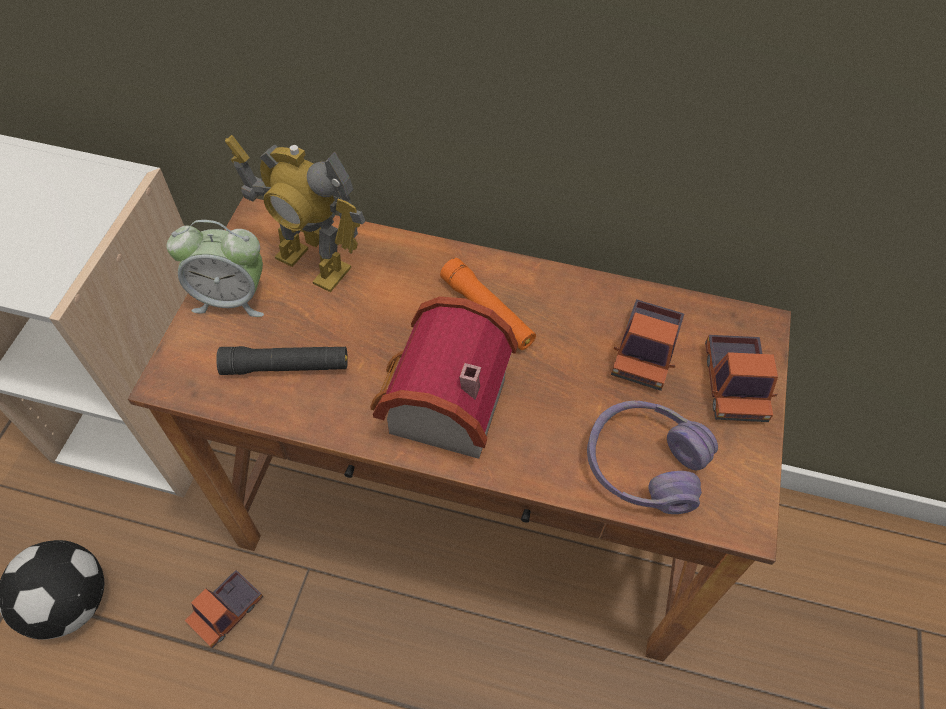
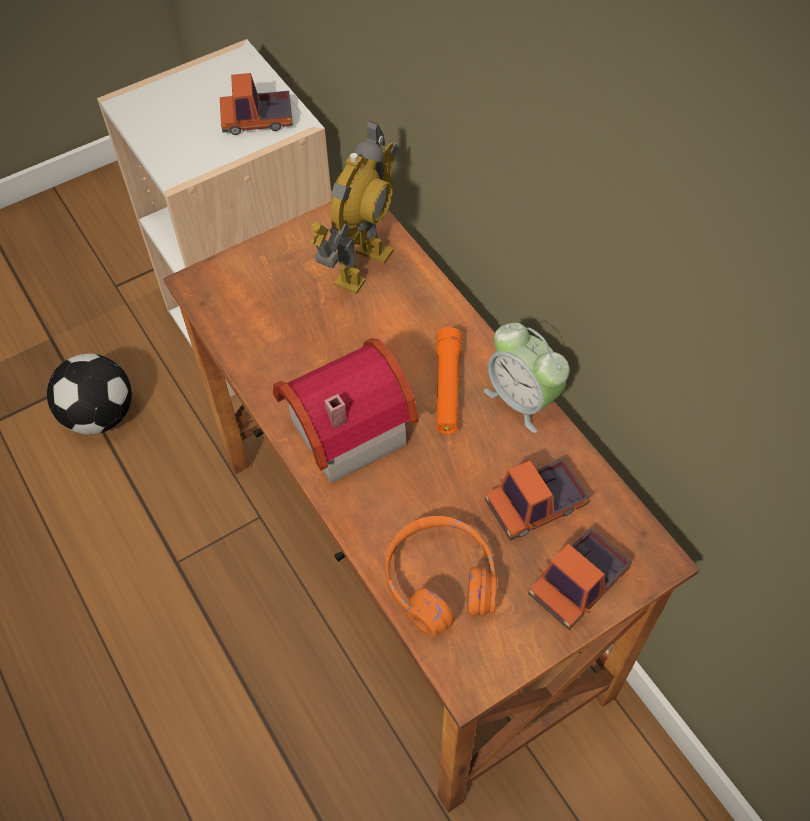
camera: 45 degrees right, 0 degrees up
(227, 611) = (183, 500): toy truck -> toy truck (257, 120)
(232, 298) = (286, 254): alarm clock -> alarm clock (522, 400)
(286, 366) = (273, 326): black flashlight -> none
(312, 264) = (362, 266): toy robot -> toy robot turned 135 degrees counterclockwise
(644, 464) = (440, 581): purple headphones -> orange headphones

